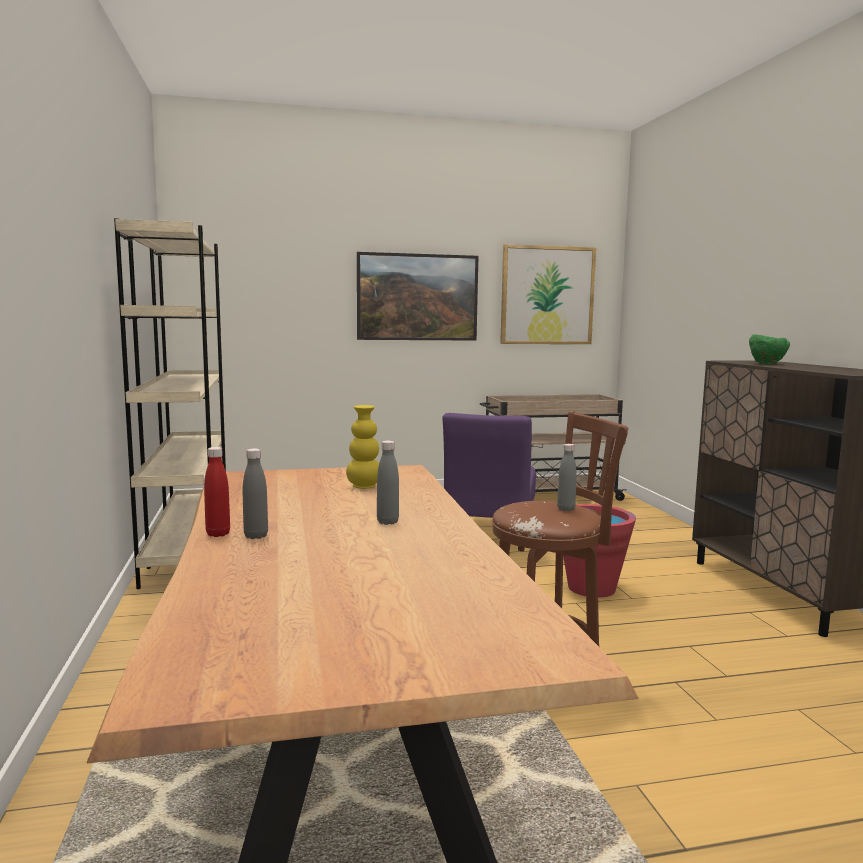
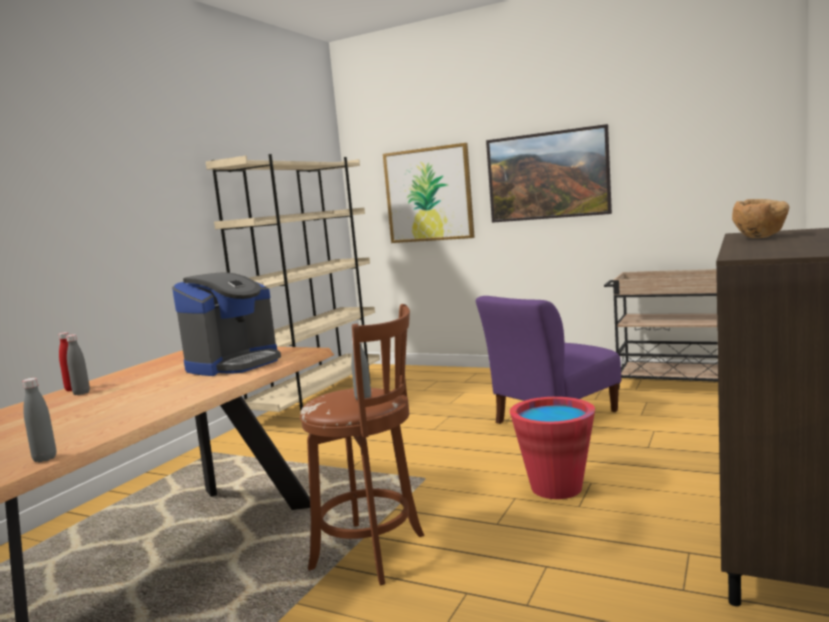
camera: 40 degrees right, 0 degrees up
(364, 487) = (234, 364): yellow vase -> coffee machine
(387, 522) = (160, 393): grey bottle -> grey bottle (45, 459)
(547, 295) = (696, 155): picture -> picture (428, 194)
(767, 364) = (760, 238): green bowl -> brown bowl

